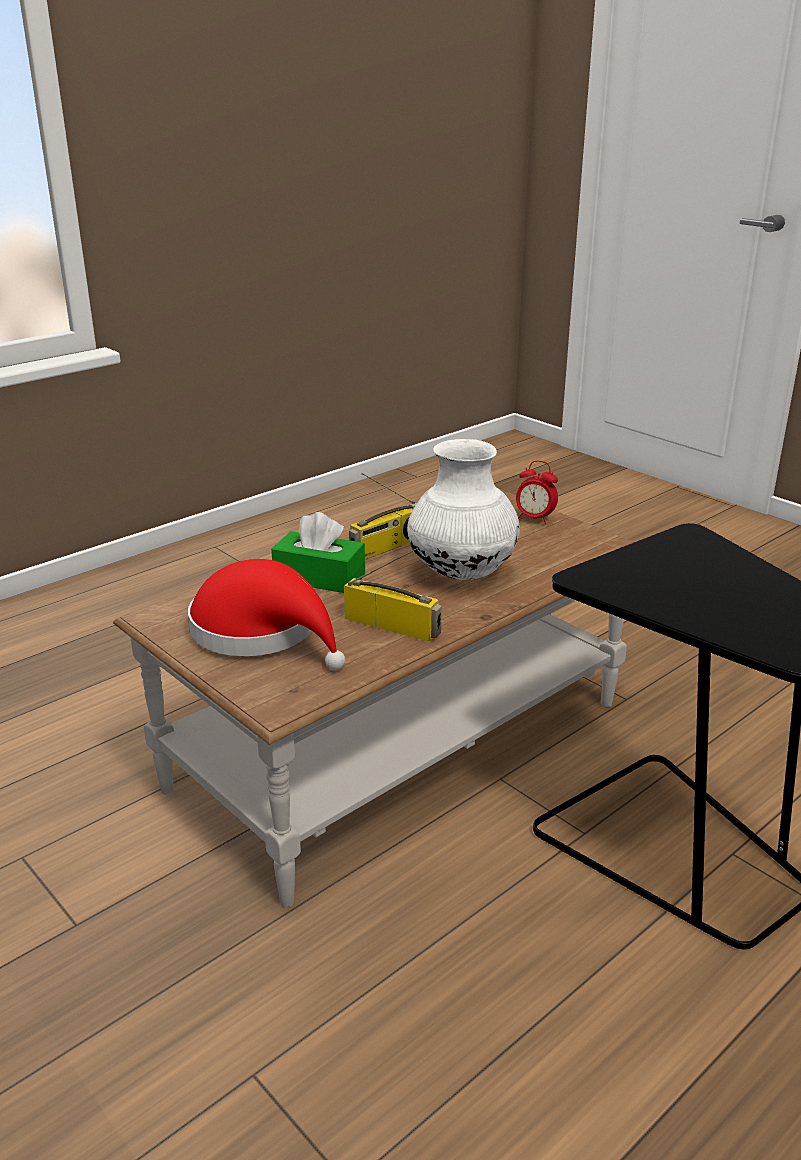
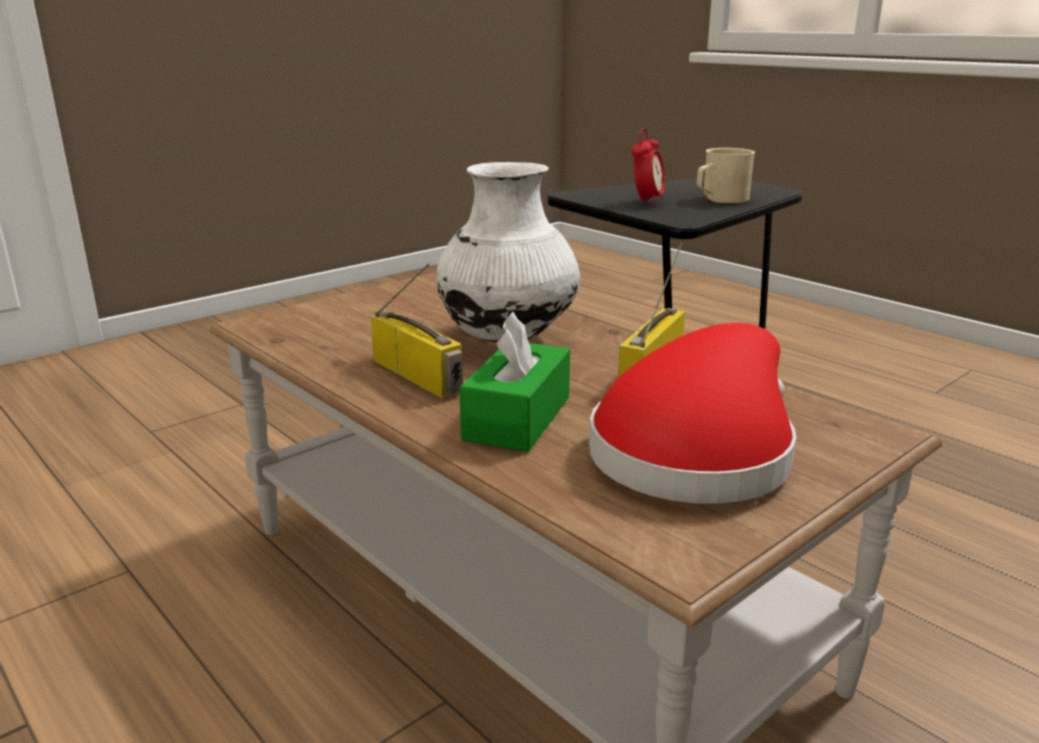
camera: 90 degrees left, 5 degrees down
(534, 519) = (359, 303): alarm clock -> alarm clock (647, 202)
(701, 608) = (720, 199): none -> beige mug

